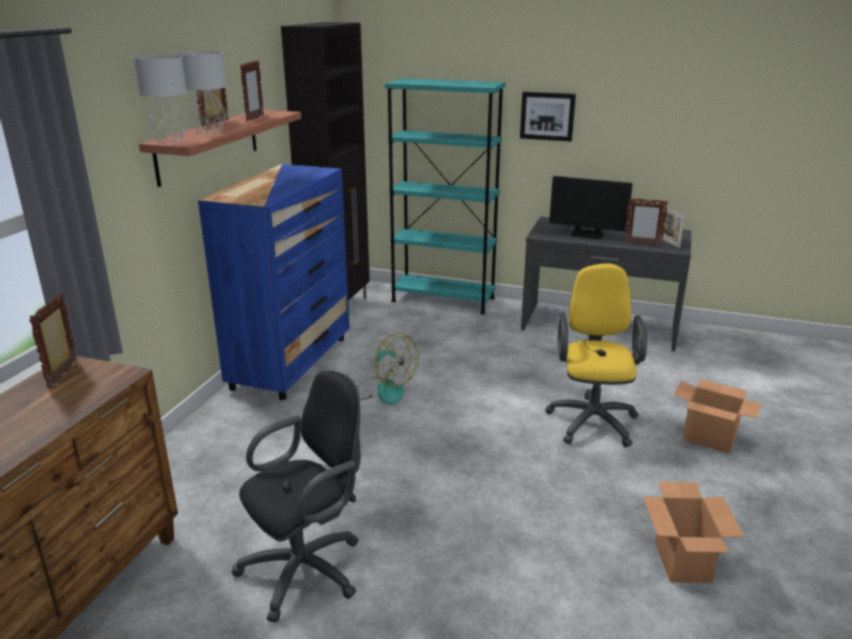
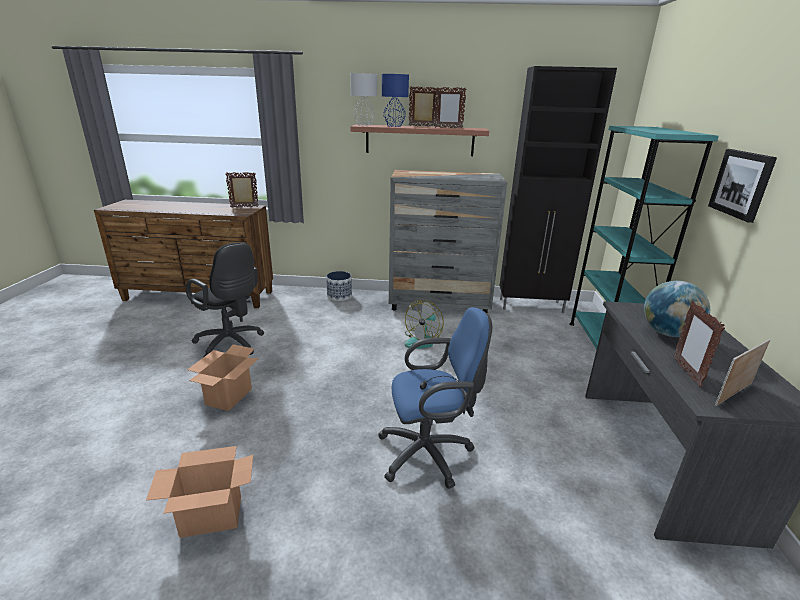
camera: 75 degrees right, 0 degrees up
(196, 441) = (339, 296): none -> planter
(210, 132) = (394, 126): grey table lamp -> blue table lamp
(292, 362) = (439, 304): blue dresser -> grey dresser
(587, 234) = (668, 333): monitor -> globe
(592, 419) = (430, 453): yellow office chair -> blue office chair
(709, 438) = (430, 562): cardboard box -> cardboard box (229, 397)

